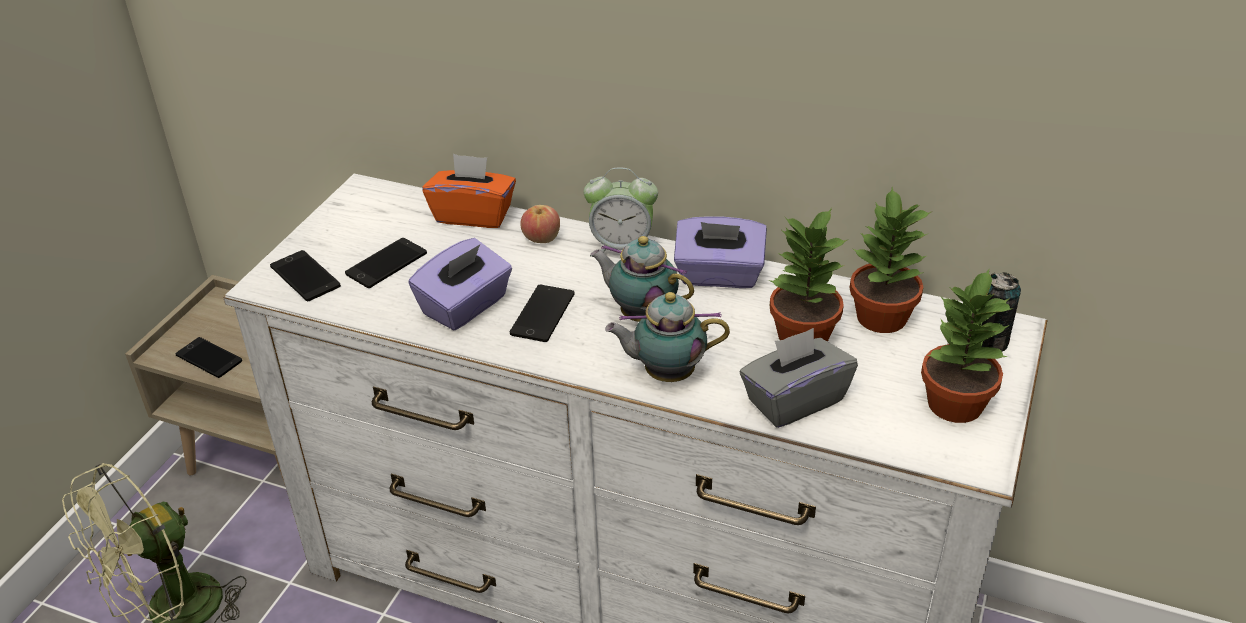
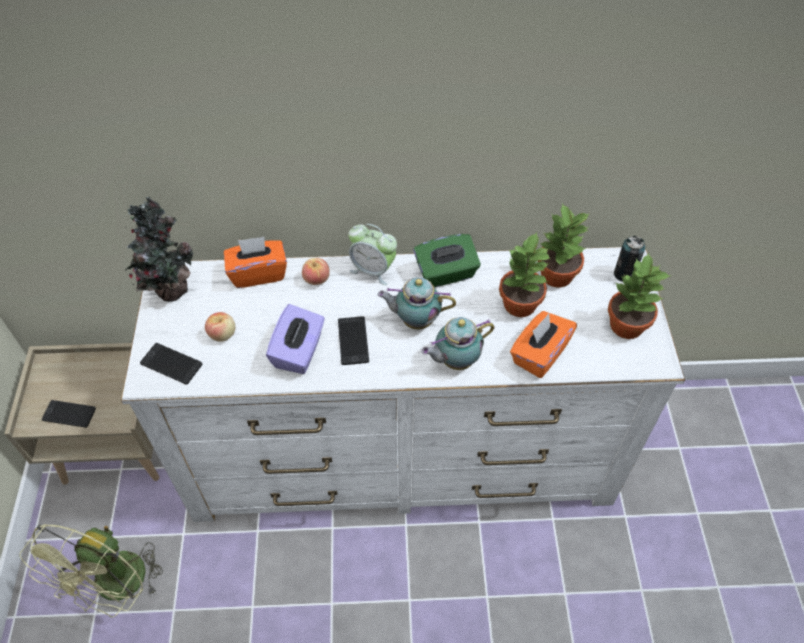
camera: 25 degrees left, 15 degrees up
(357, 204) = (169, 290): none -> potted plant
(386, 264) = (223, 334): phone -> apple
(621, 247) = (373, 270): alarm clock -> alarm clock turned 45 degrees clockwise
(719, 275) = (446, 274): purple tissue box -> green tissue box
(794, 400) = (539, 354): grey tissue box -> orange tissue box

